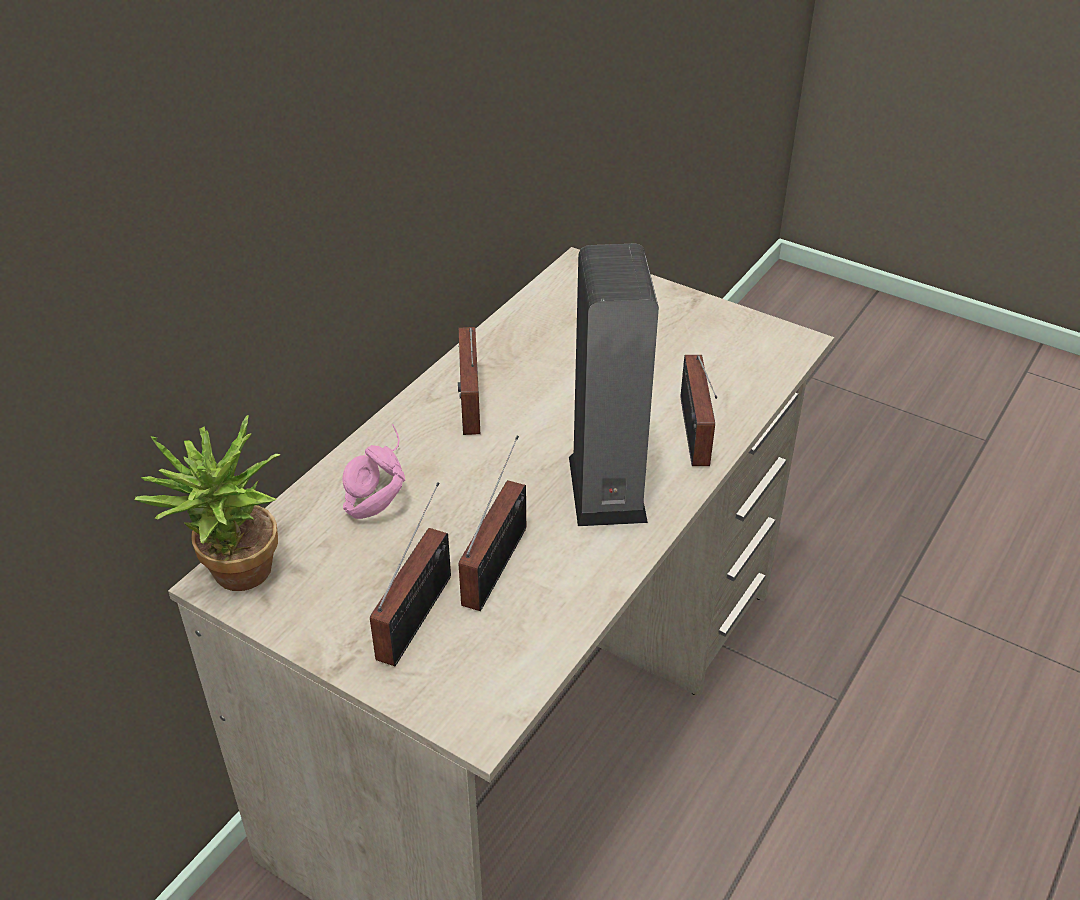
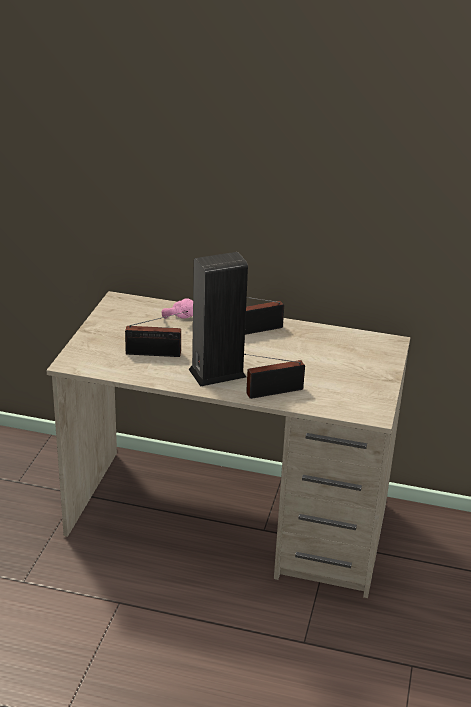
camera: 70 degrees right, 10 degrees down
(234, 578) = (120, 301): potted plant -> none
(419, 612) = (119, 341): radio -> none

